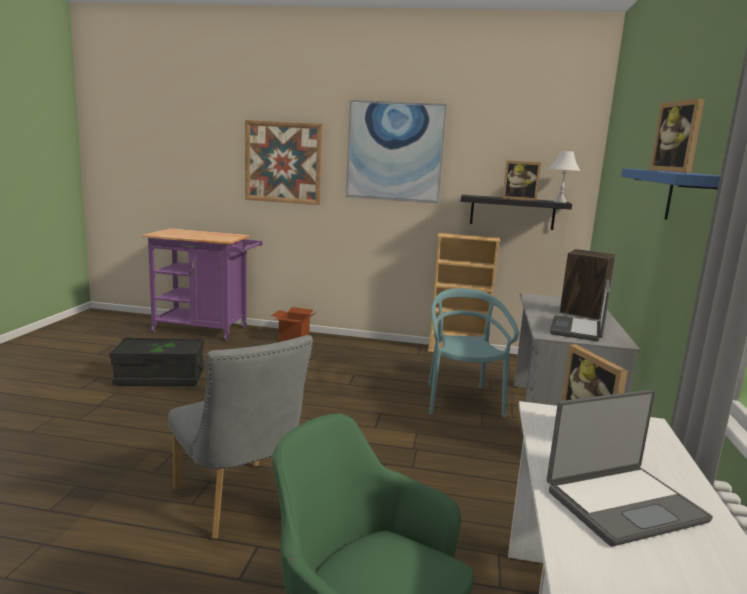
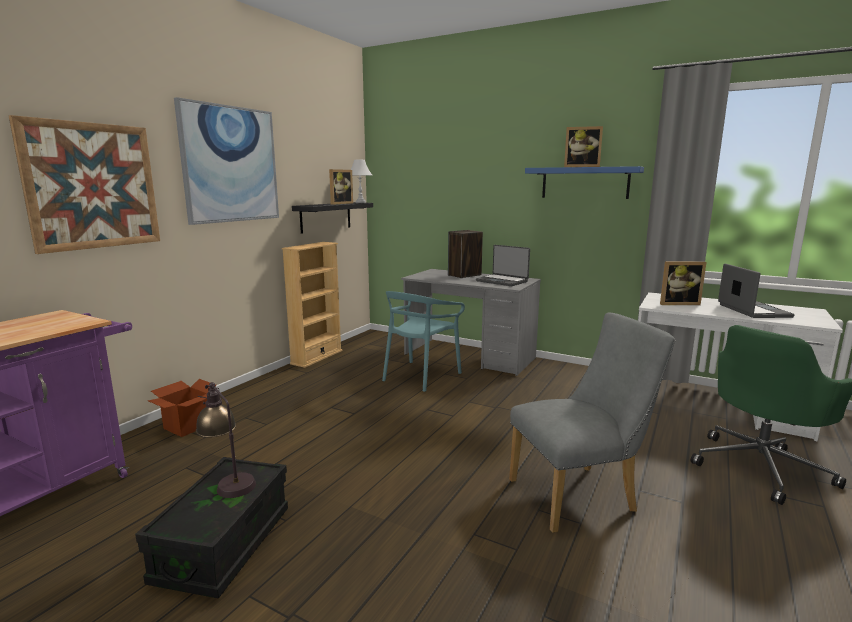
camera: 70 degrees left, 0 degrees up
(176, 345) = (228, 481): none -> table lamp
(461, 401) = (420, 376): turquoise chair -> turquoise chair turned 75 degrees counterclockwise

